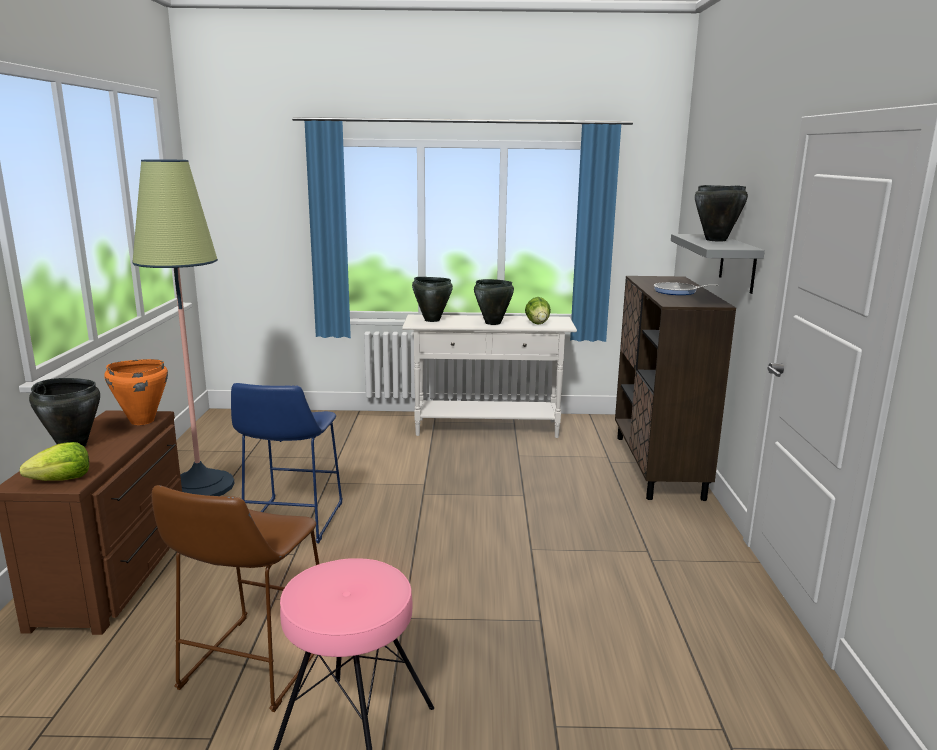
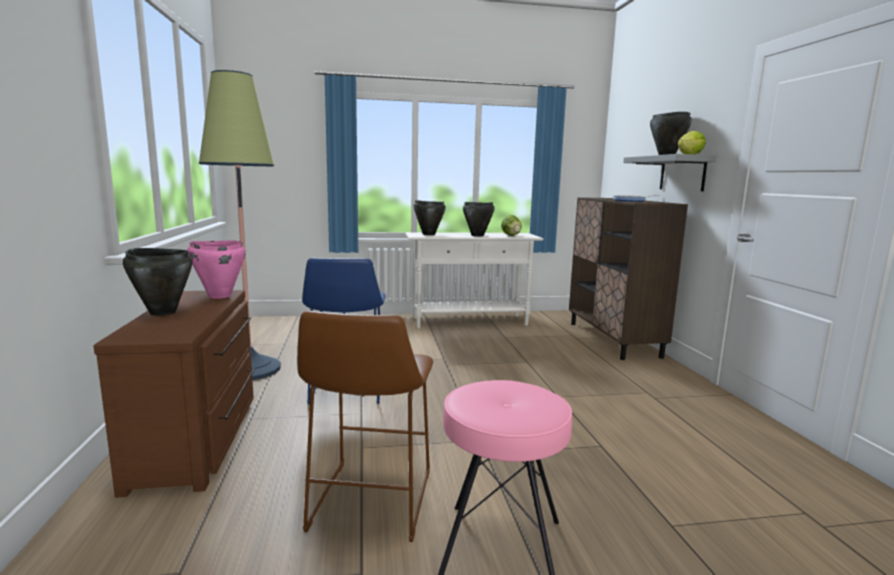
camera: 10 degrees left, 5 degrees down
(62, 480) = (167, 334): lettuce -> lettuce (689, 154)
(142, 421) = (219, 296): orange cooking pot -> pink cooking pot

